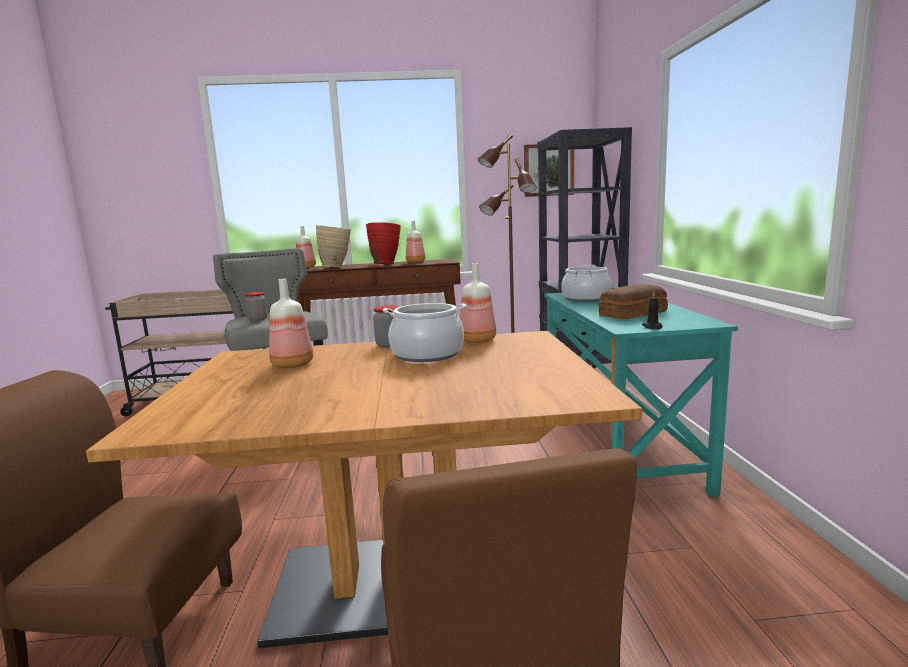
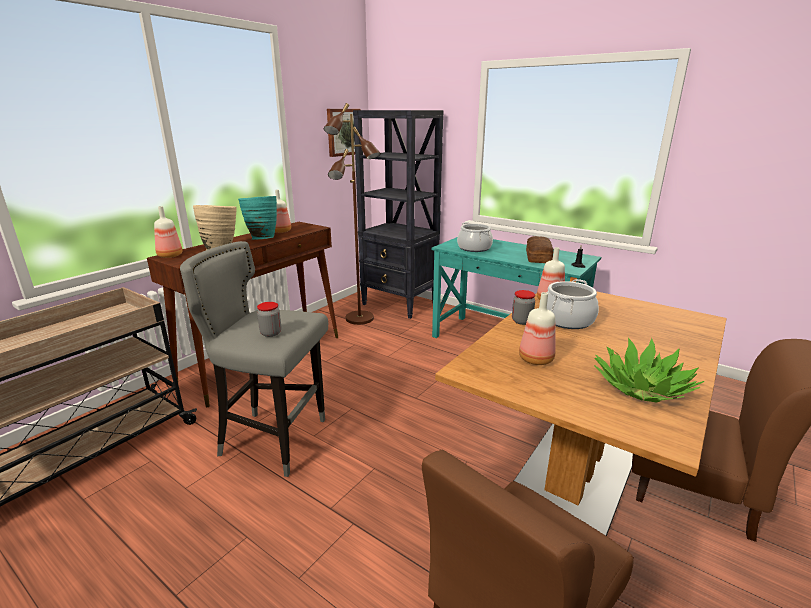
camera: 50 degrees left, 10 degrees up
(270, 404) = (640, 388): none -> potted plant
(386, 264) = (261, 238): red vase -> turquoise vase

